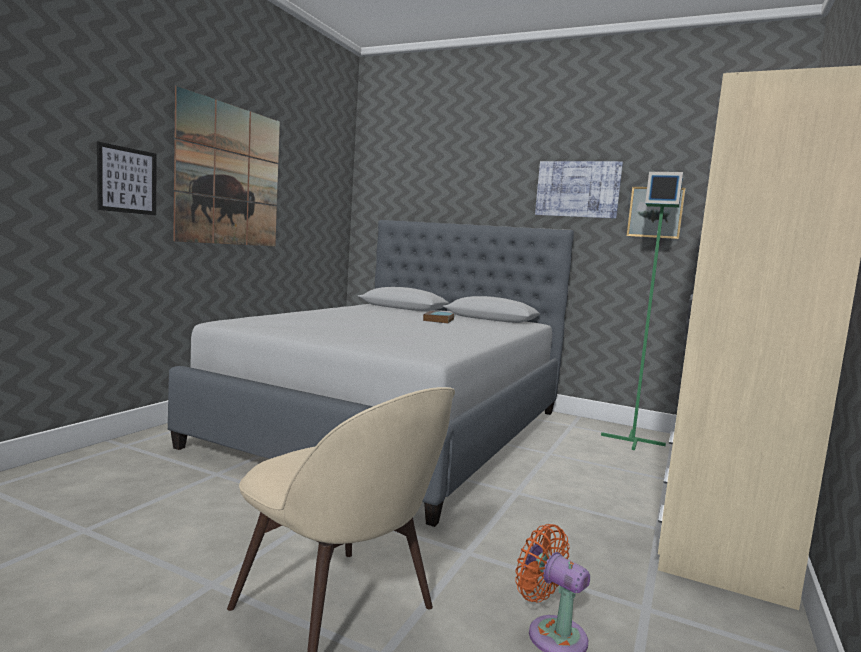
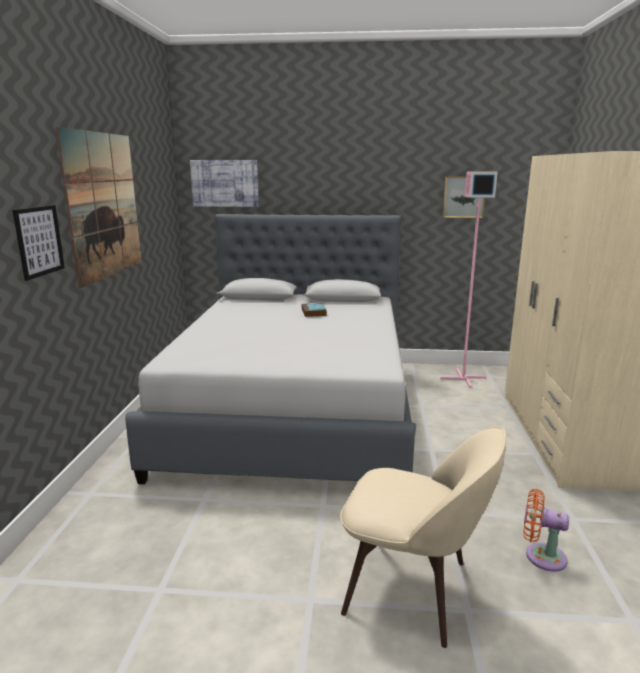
camera: 20 degrees left, 10 degrees up
(577, 189) = (399, 179): picture -> picture (225, 183)
(632, 440) = (462, 378): green floor lamp -> pink floor lamp

